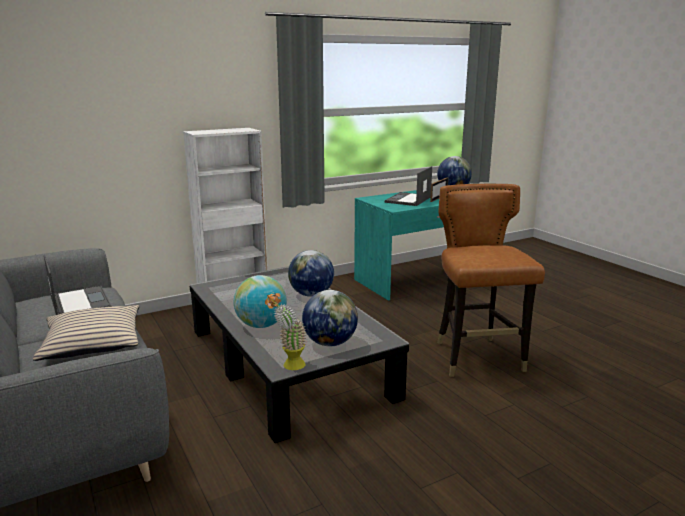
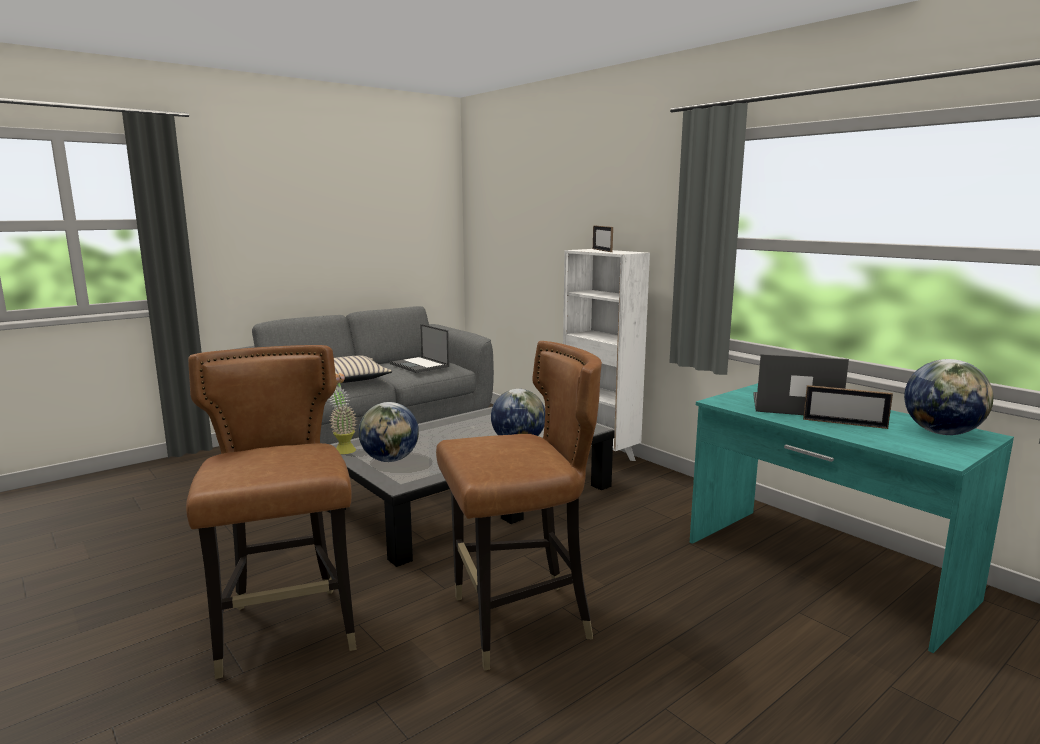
camera: 80 degrees right, 5 degrees down
(80, 302) = (420, 365): laptop -> laptop turned 90 degrees clockwise
(214, 130) = (602, 250): none -> picture frame
(261, 325) = (430, 432): globe -> none
(498, 446) = (288, 631): none -> brown chair

